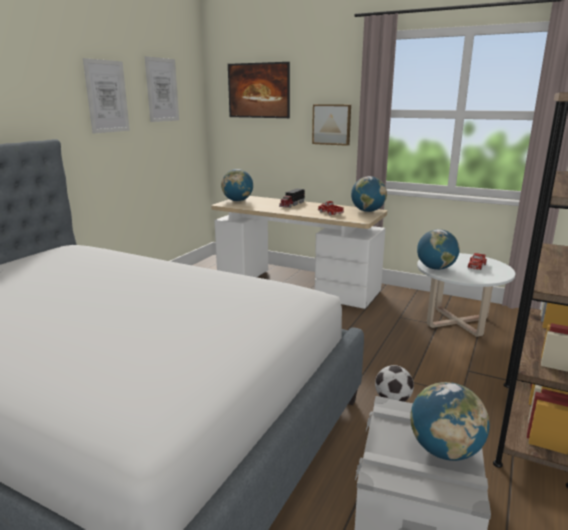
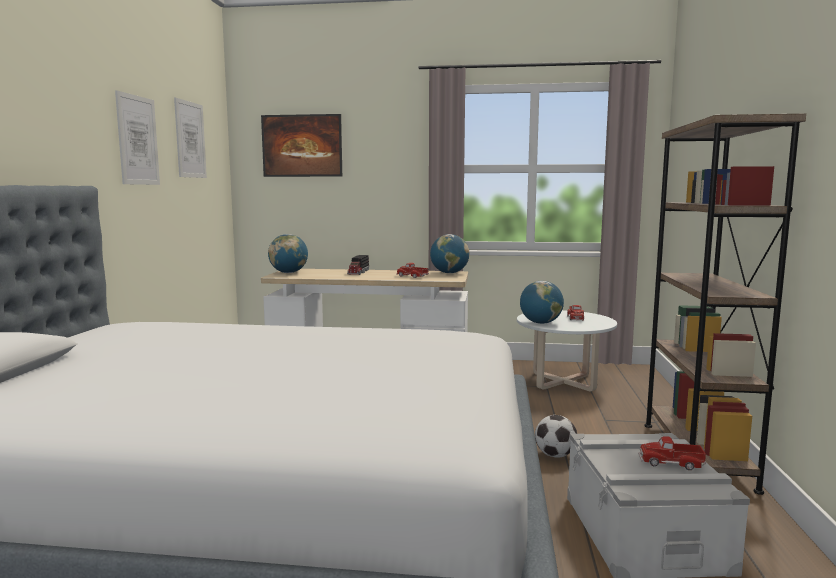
camera: 20 degrees left, 10 degrees down
(332, 124) = (394, 182): picture -> none
(444, 450) = (670, 462): globe -> toy truck

